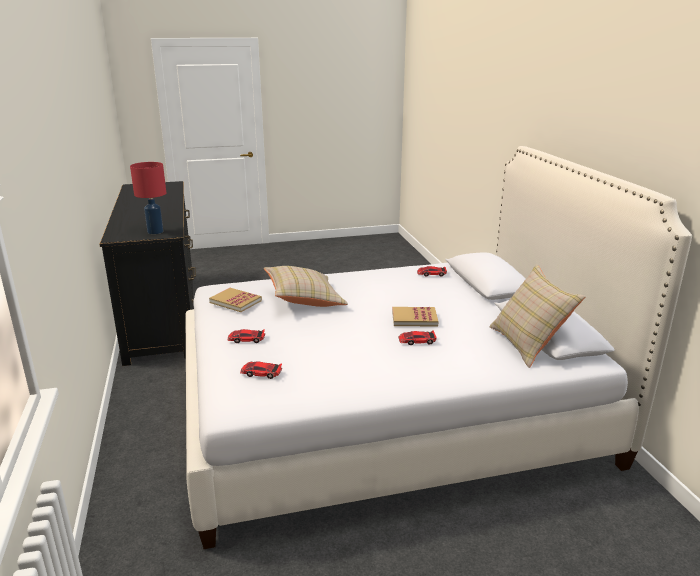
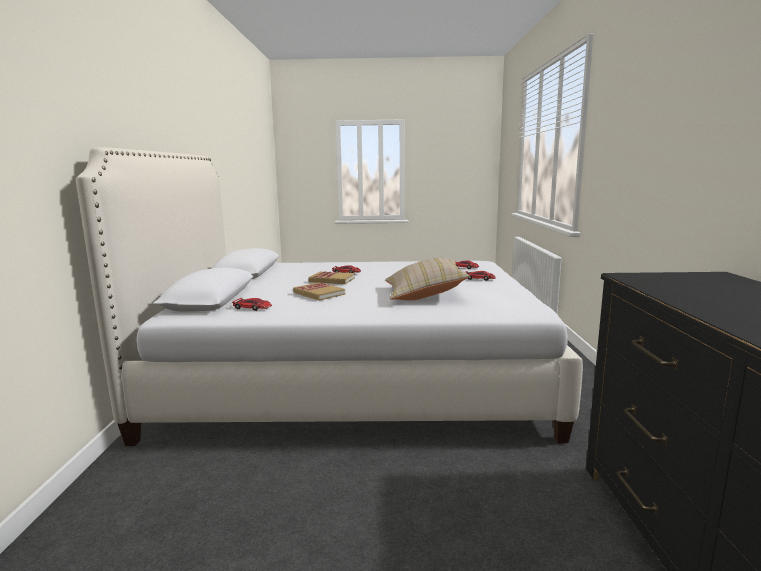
camera: 165 degrees left, 10 degrees down
(155, 232) = (664, 279): red table lamp -> none
(235, 301) = (499, 294): book -> book (319, 293)
(528, 344) = (272, 269): beige pillow -> none

